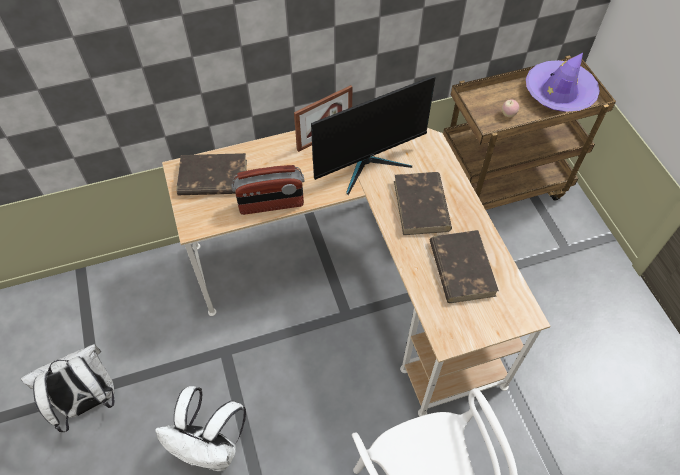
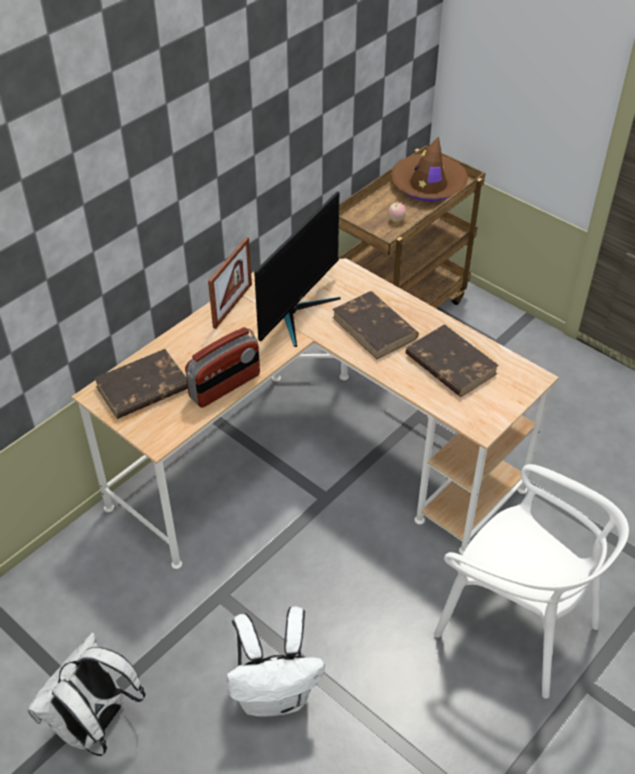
camera: 30 degrees left, 10 degrees down
(559, 93) = (428, 185): purple hat -> brown hat

